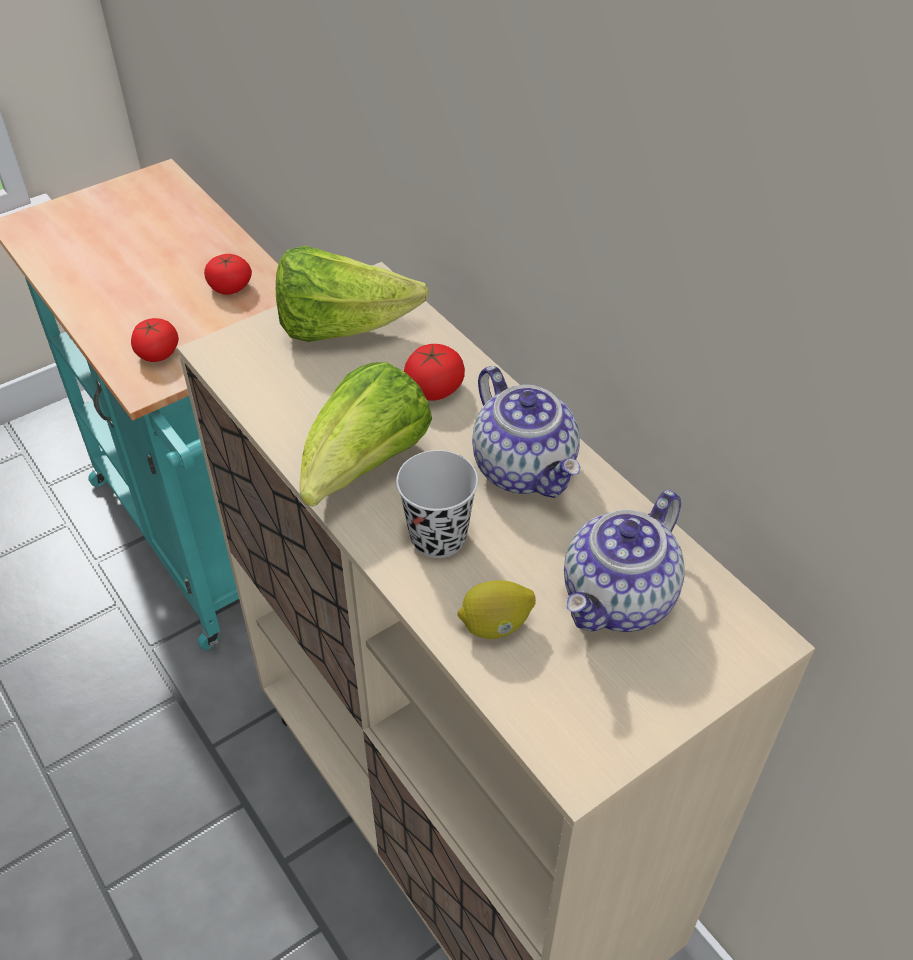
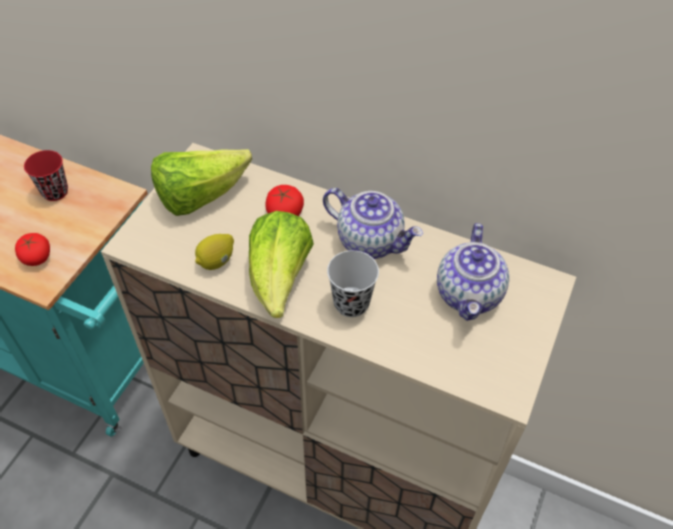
camera: 30 degrees left, 5 degrees up
(230, 287) = (55, 192): tomato -> red cup
(495, 626) = (417, 339): lemon -> lemon (216, 261)

